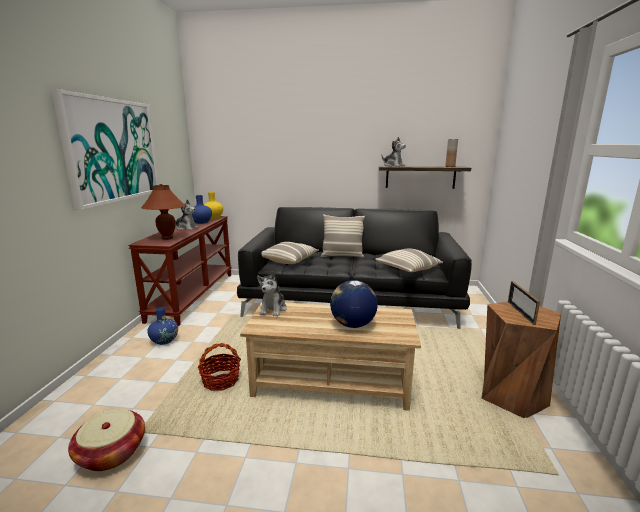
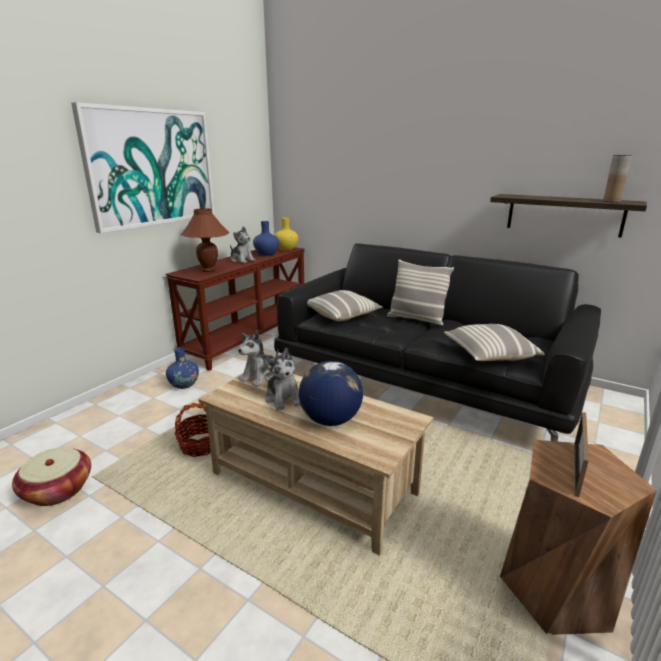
camera: 25 degrees right, 5 degrees up
(393, 166) = (518, 196): plush toy -> plush toy (283, 398)

